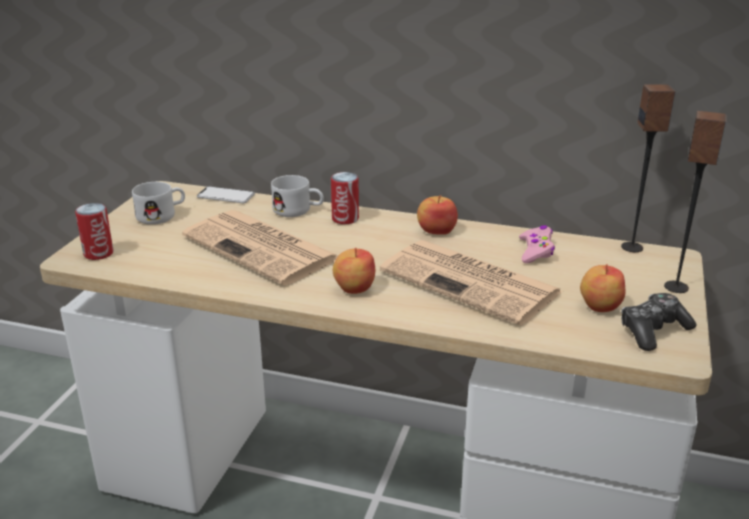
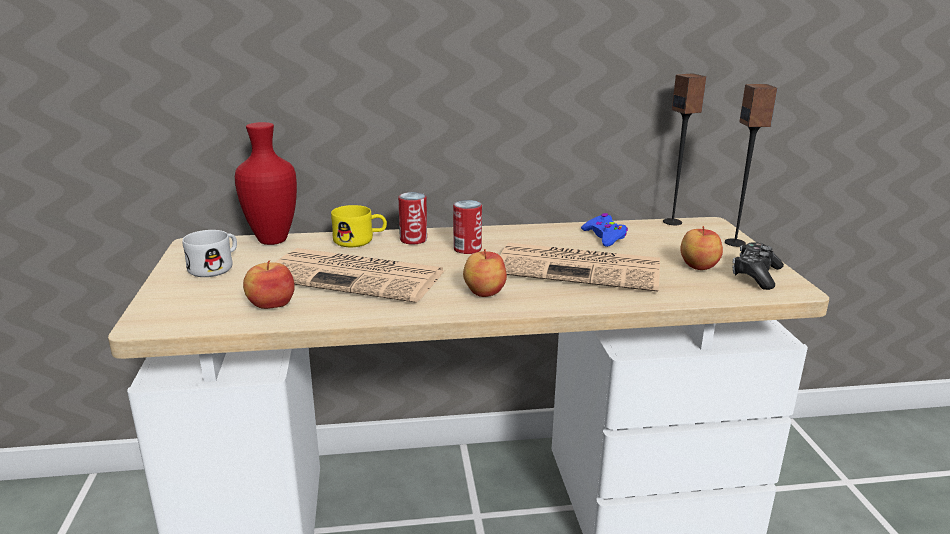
camera: 25 degrees left, 5 degrees down
(98, 253) = (175, 313): can -> can (467, 249)
(226, 196) = (271, 240): phone -> red vase
(298, 211) = (360, 240): white mug -> yellow mug
(436, 230) = (506, 235): apple -> apple (271, 304)
(536, 251) = (604, 236): pink game controller -> blue game controller

